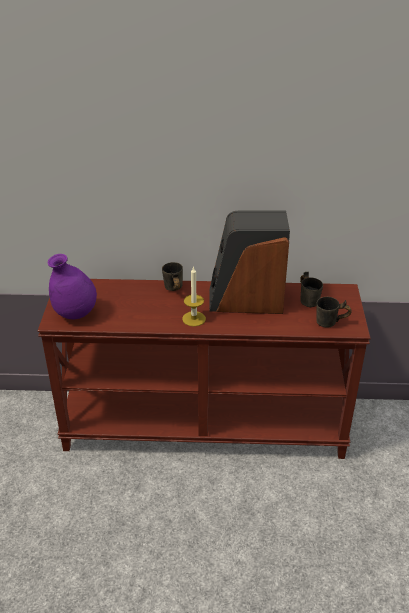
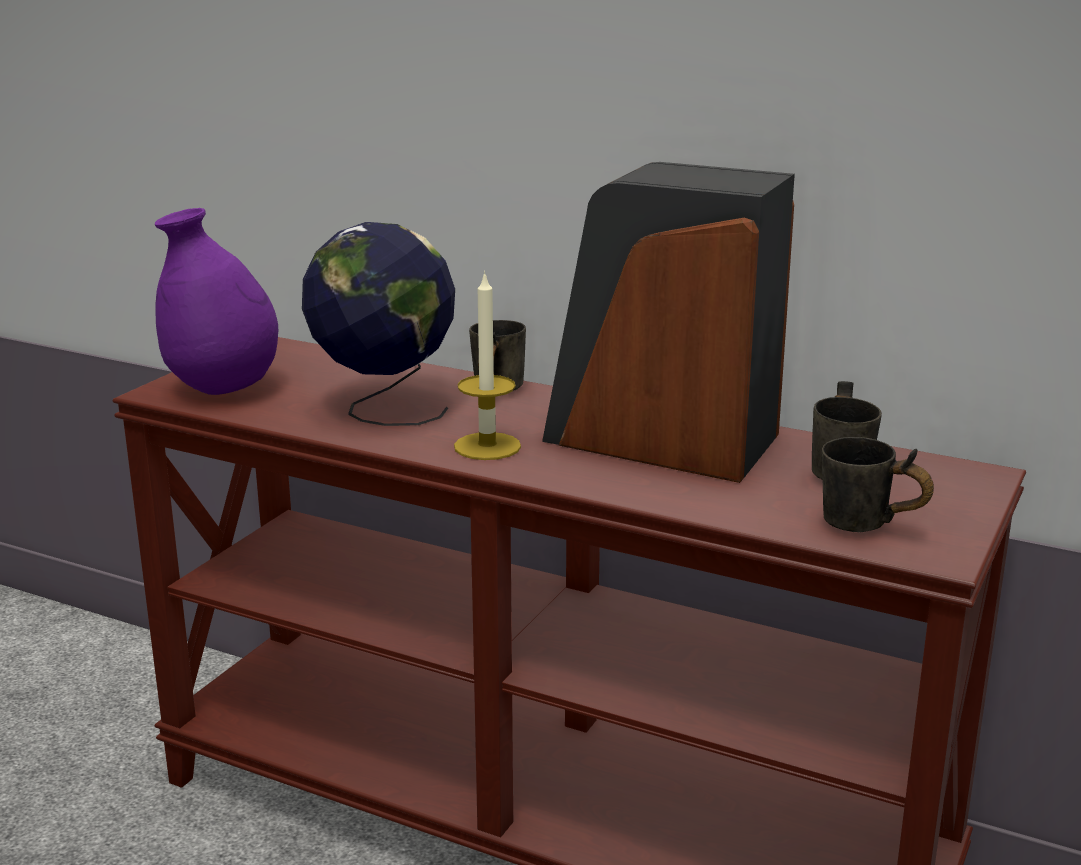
camera: 25 degrees right, 15 degrees down
(143, 309) = (383, 409): none -> globe

